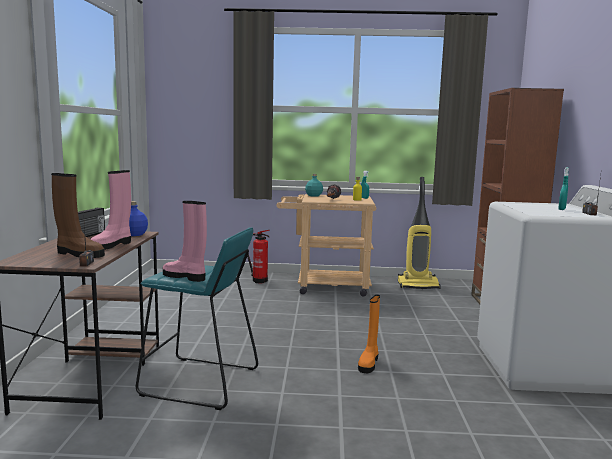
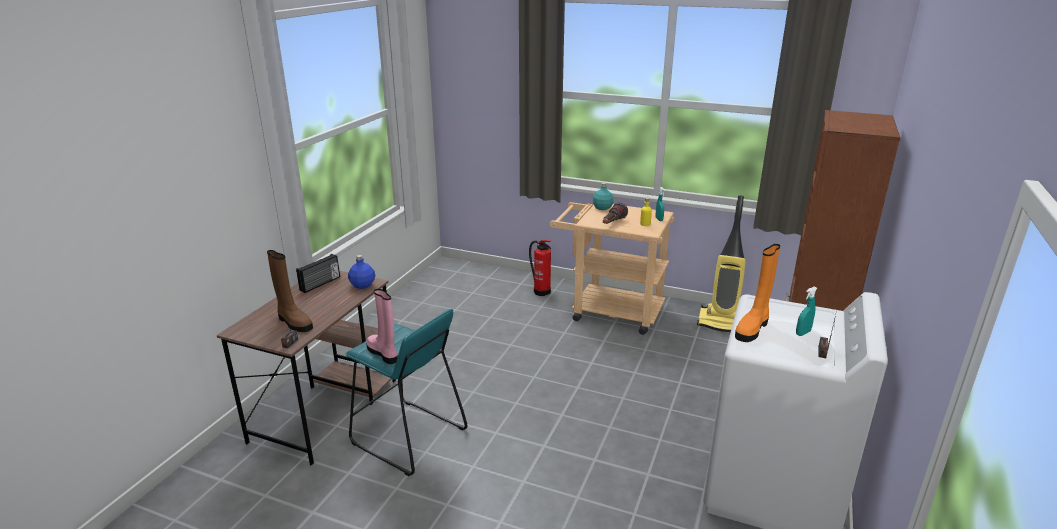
camera: 20 degrees right, 15 degrees up
(112, 245) = (330, 307): pink boot -> none
(369, 363) = (580, 443): orange boot -> orange boot (752, 329)

